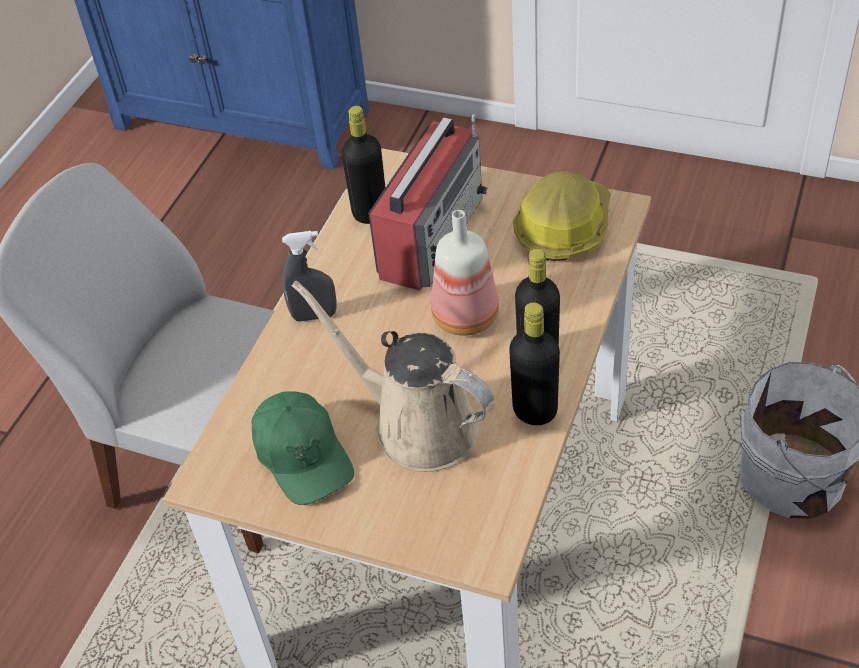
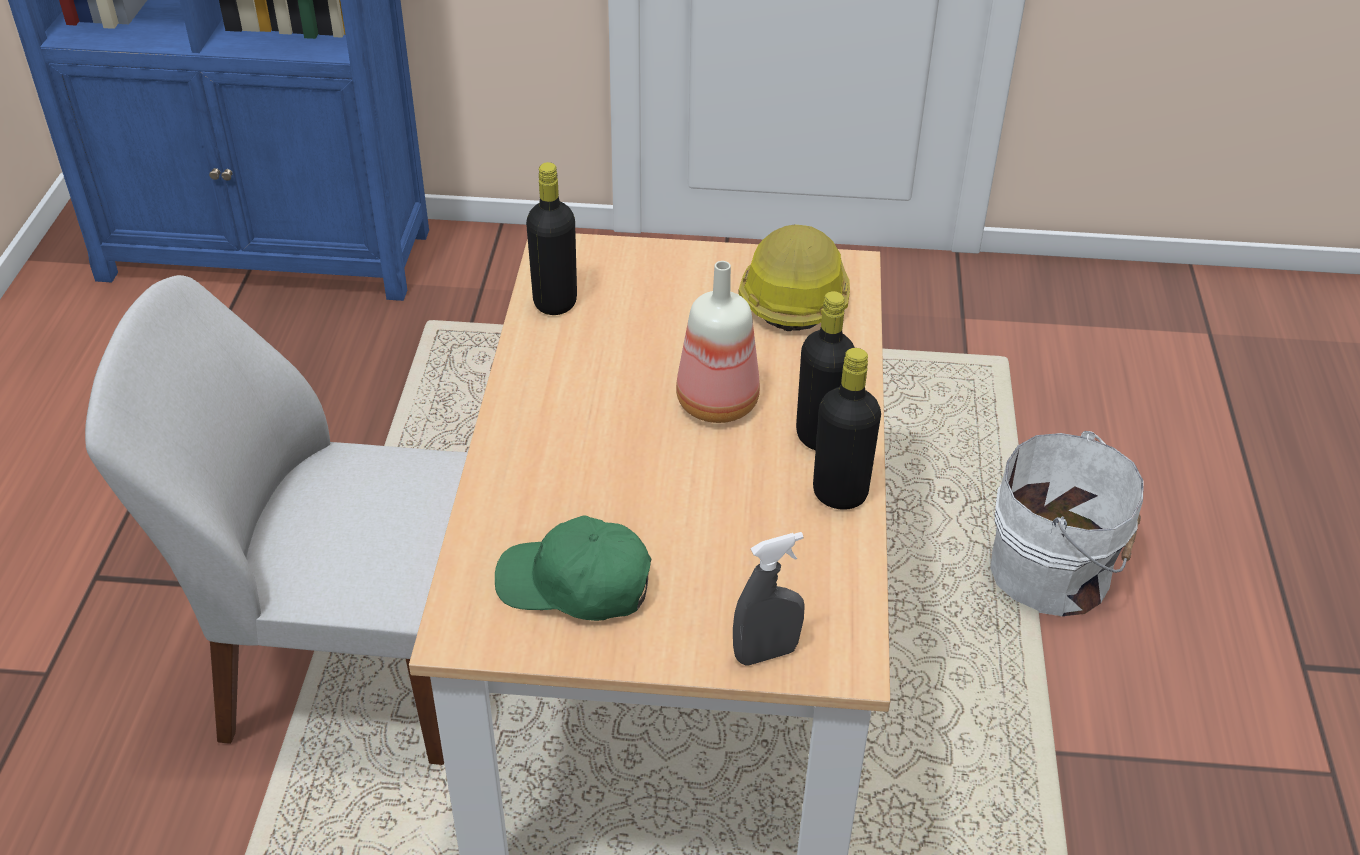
camera: 20 degrees left, 5 degrees down
(303, 455) = (576, 585): green cap -> green cap turned 150 degrees clockwise
(314, 316) = (529, 425): grey spray bottle -> grey spray bottle (766, 653)
(416, 425) = (704, 530): beige watering can -> none
(432, 235) = (641, 319): radio -> none

